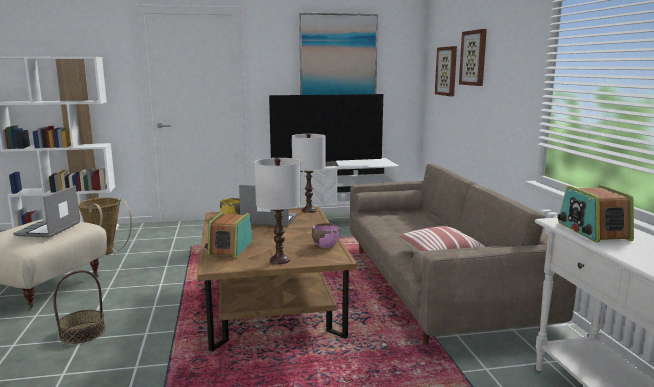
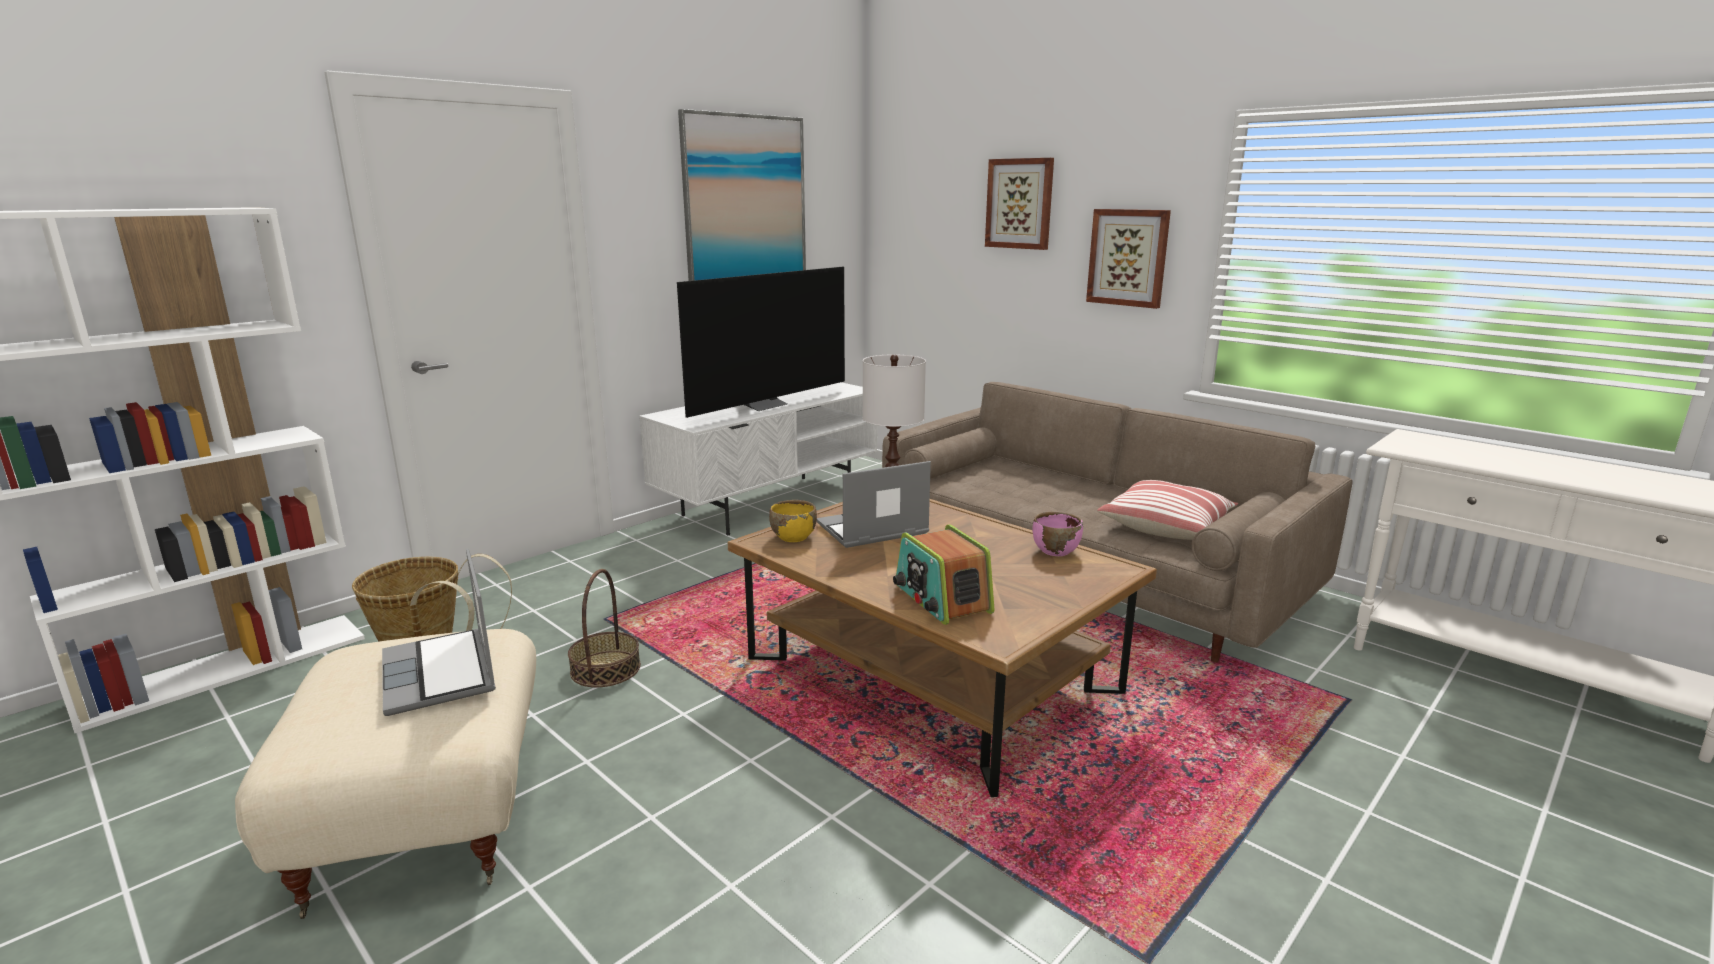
camera: 35 degrees left, 5 degrees up
(82, 332) = (708, 872): basket -> basket (605, 669)
(279, 260) = (1055, 596): white table lamp -> none
(447, 71) = (938, 223): picture -> picture (1128, 257)
(592, 231) = (1457, 453): radio -> none

